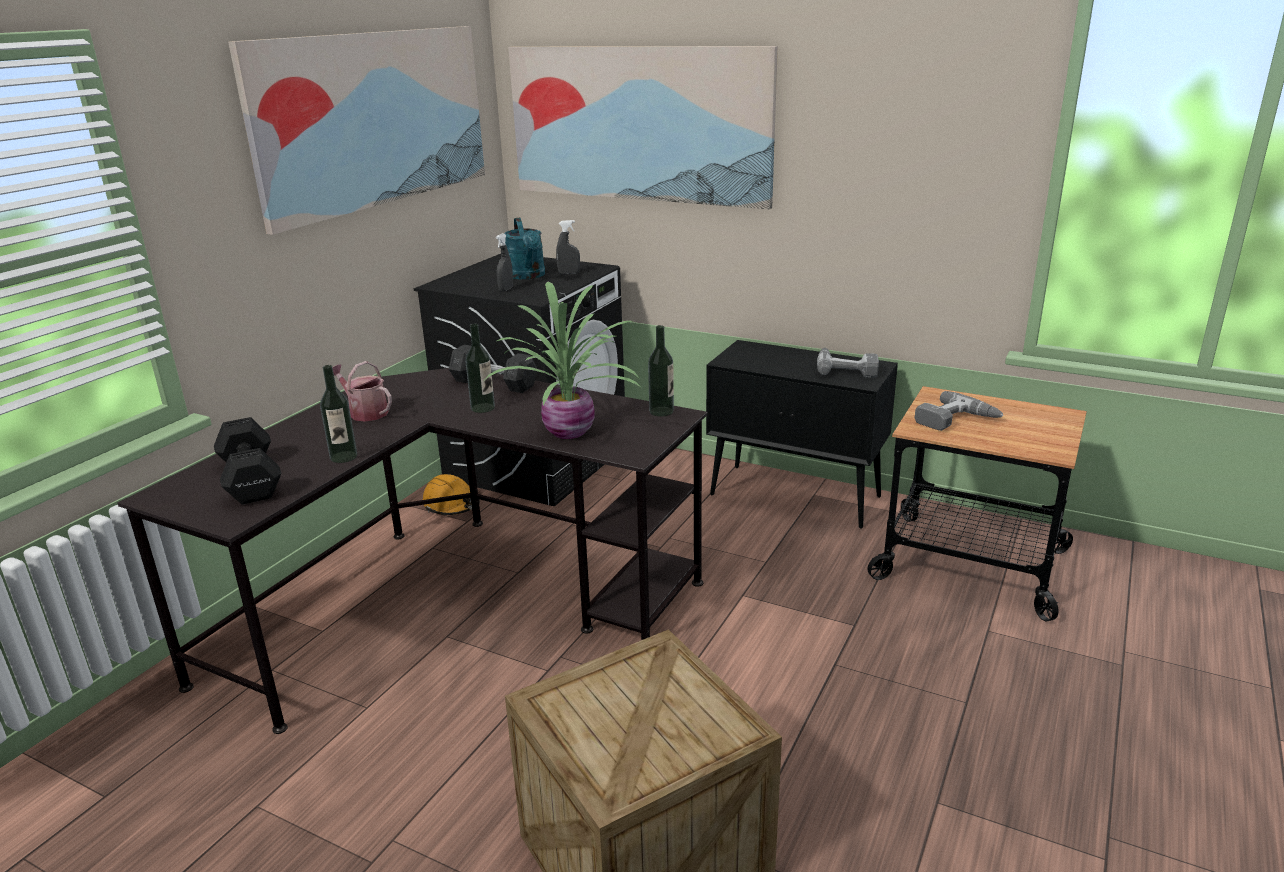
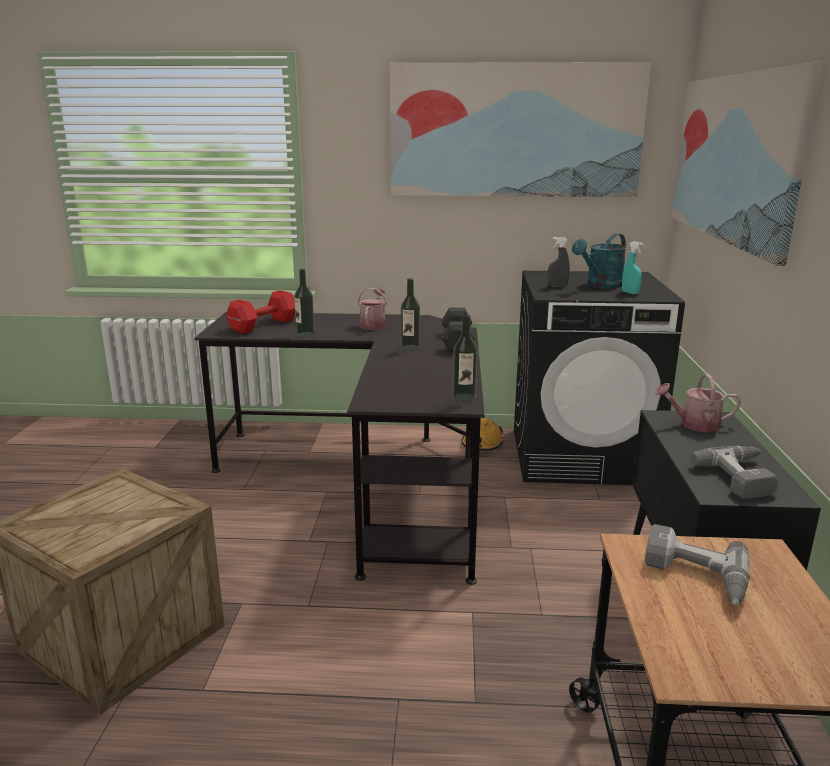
camera: 65 degrees right, 5 degrees down
(250, 481) = (261, 325): black dumbbell -> red dumbbell
(569, 273) = (630, 293): grey spray bottle -> turquoise spray bottle
(572, 431) = (395, 377): potted plant -> none
(751, 356) = (694, 424): none -> watering can

